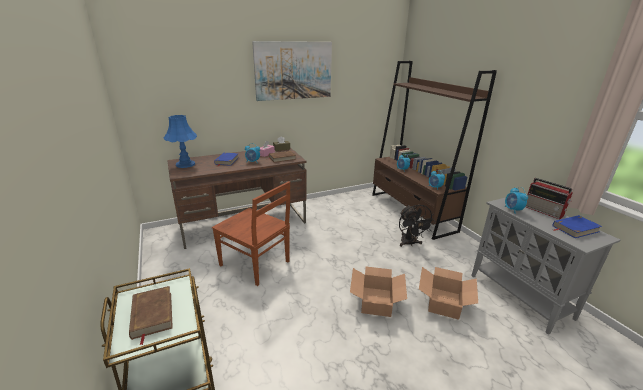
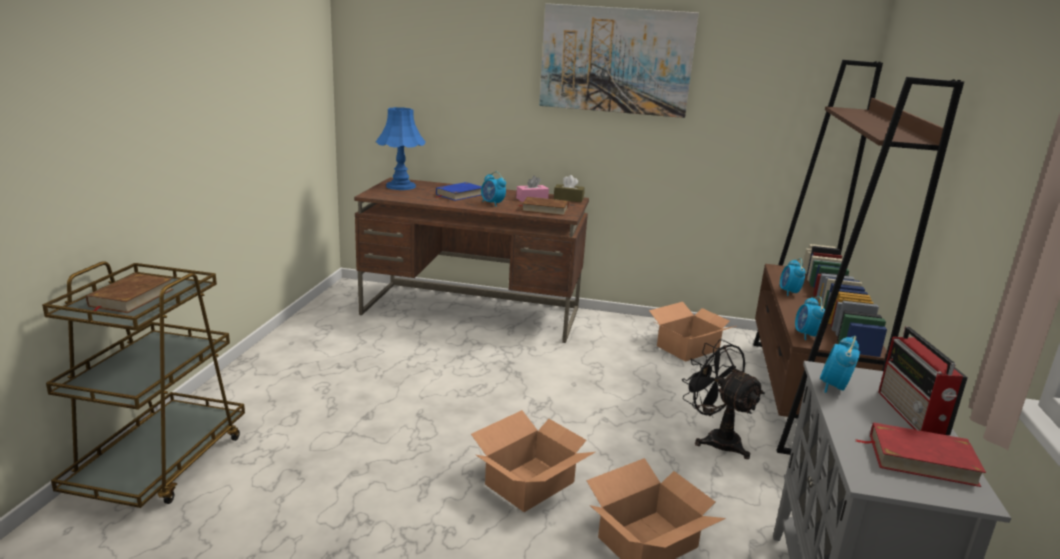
camera: 35 degrees right, 5 degrees down
(255, 264) = (422, 365): brown chair -> none
(353, 206) = (688, 348): none -> cardboard box
(410, 243) = (716, 439): black fan -> black fan turned 120 degrees clockwise
(575, 229) = (921, 459): blue book -> red book

